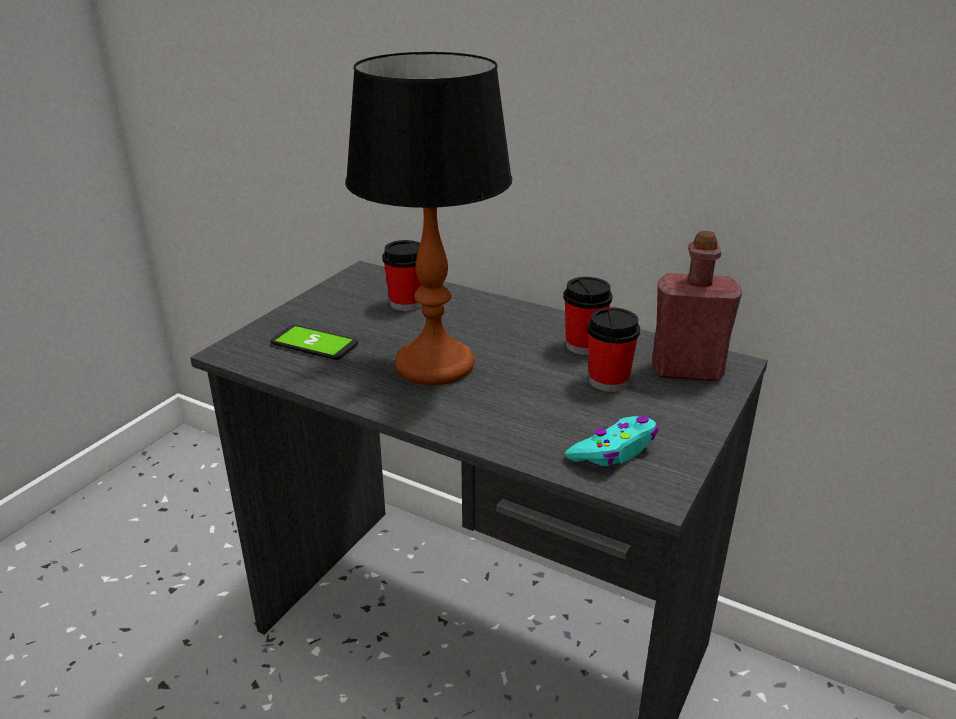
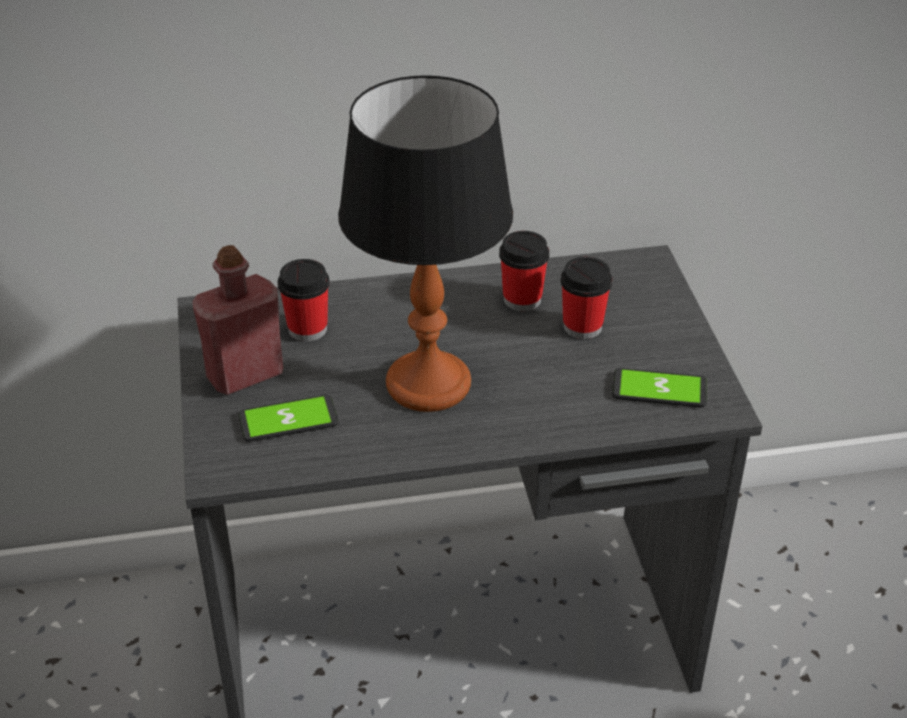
camera: 40 degrees left, 10 degrees up
(614, 451) = (659, 389): turquoise game controller -> phone
(686, 370) = (625, 285): red bottle -> red bottle (245, 375)

